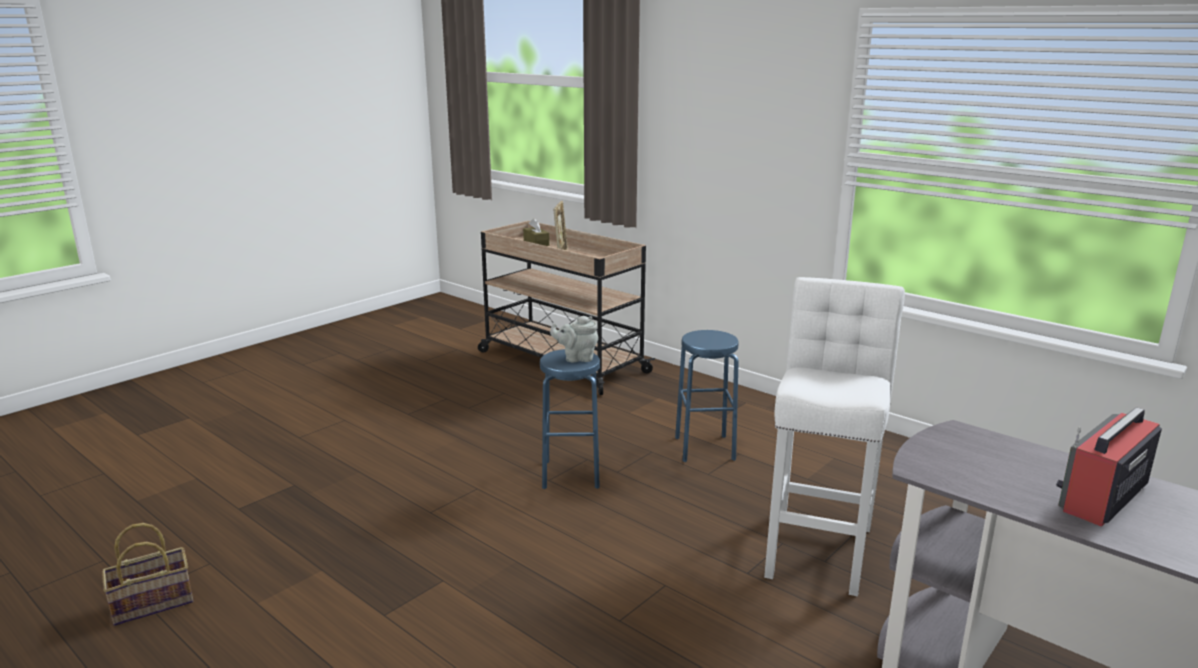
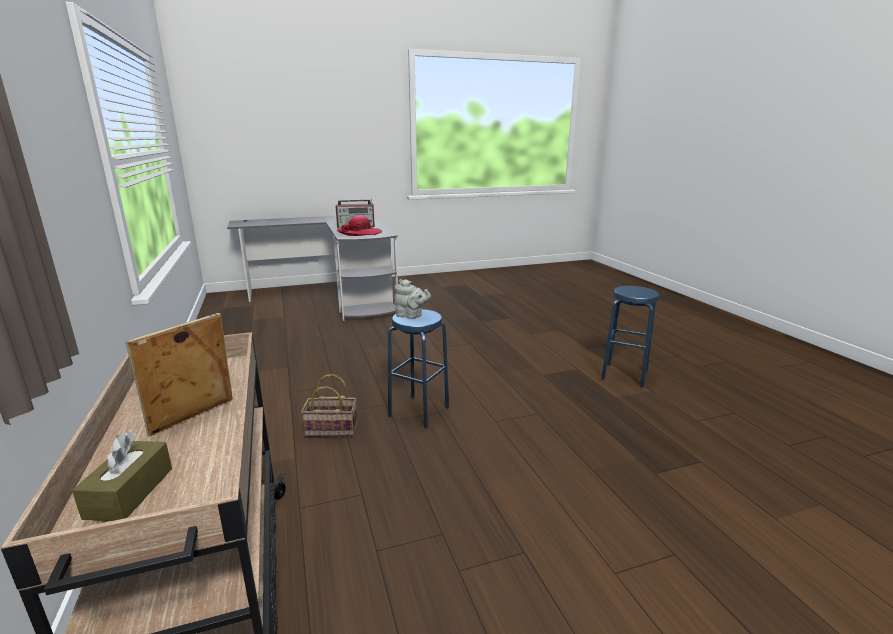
camera: 150 degrees left, 0 degrees up
(155, 602) = (718, 406): basket -> basket (330, 430)
(704, 448) = (302, 402): blue stool -> blue stool (624, 375)
(819, 546) = (349, 342): white stool -> none
(984, 457) = (360, 233): none -> hat

